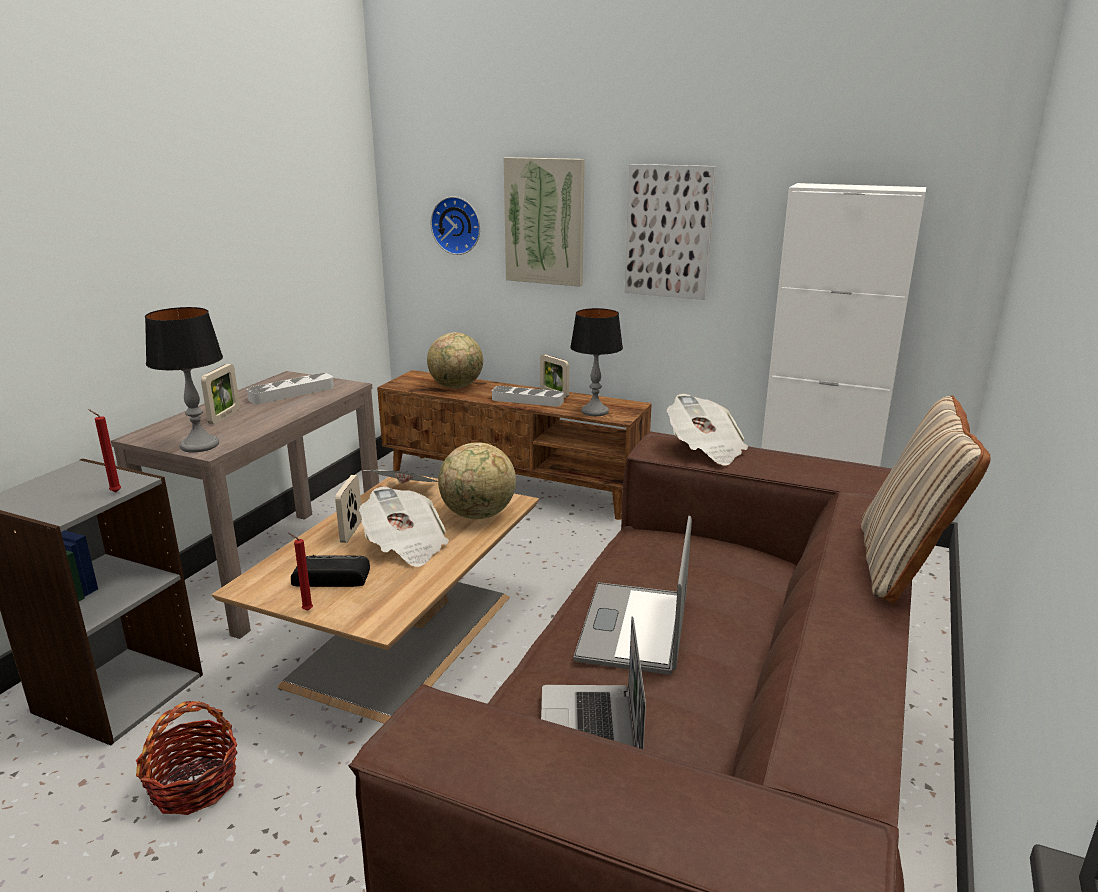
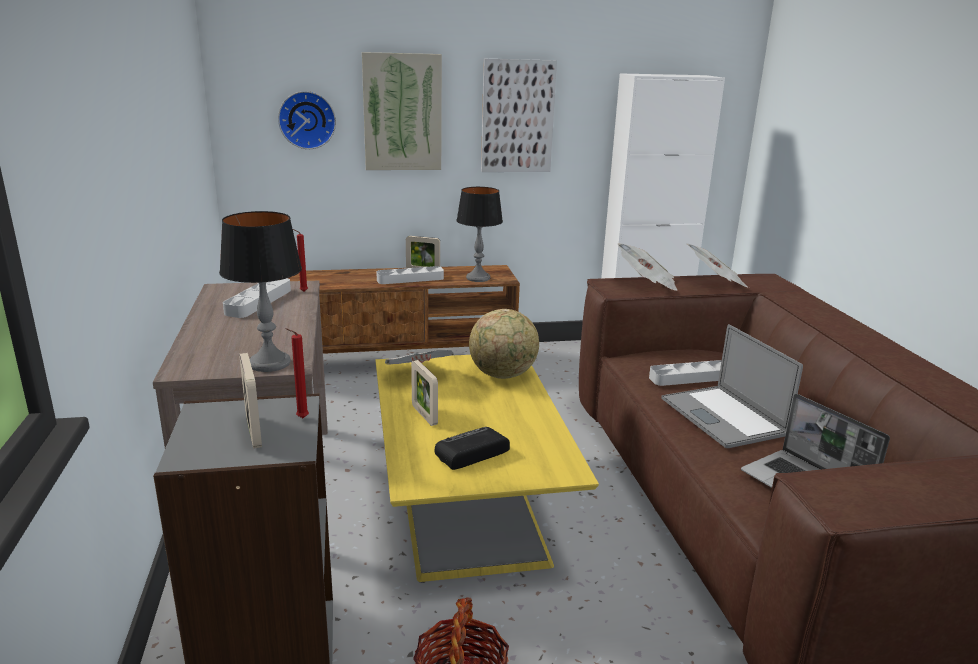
camera: 35 degrees left, 0 degrees up
(224, 416) = (235, 334): picture frame -> picture frame (253, 432)
(306, 610) = (496, 483): red candle -> red candle (302, 292)
(401, 641) = (469, 506): brown coffee table -> yellow coffee table
(406, 546) = (489, 413): newspaper -> newspaper (715, 282)
(456, 387) = (328, 279): globe -> none
(673, 574) = (690, 377): none -> grey tray
(904, 565) = (861, 325): beige pillow -> none

